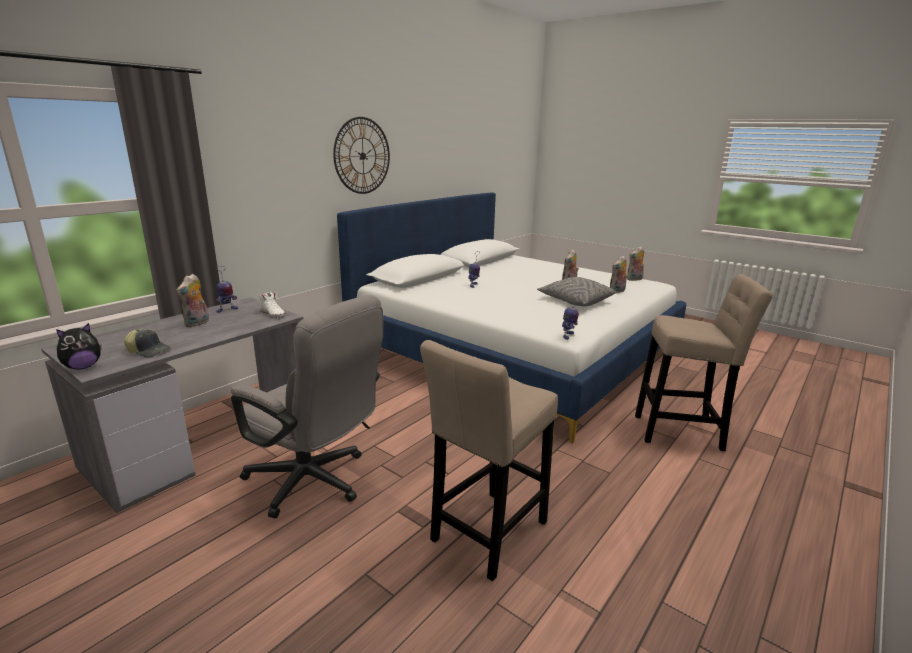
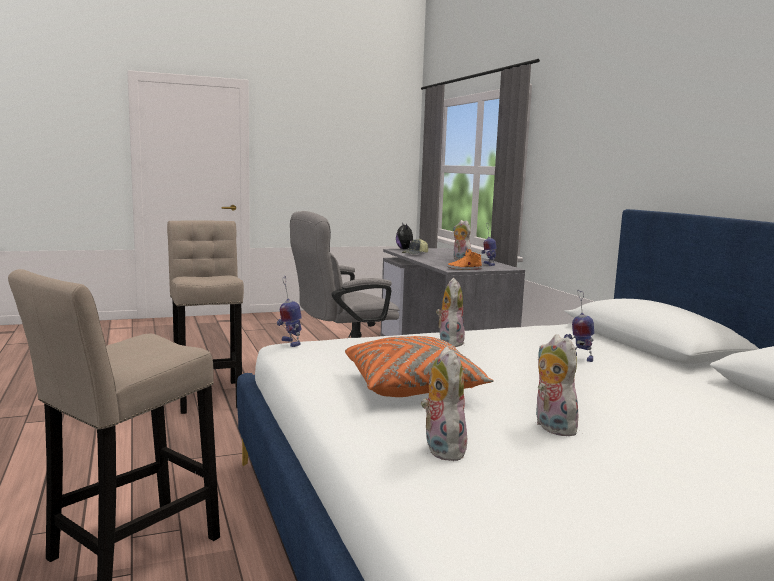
camera: 120 degrees right, 10 degrees down
(273, 313) = (464, 268): white shoe -> orange shoe
(362, 156) = (697, 132): wall clock -> none
(575, 301) = (414, 387): grey pillow -> orange pillow
(634, 279) = (548, 535): plush toy -> plush toy (449, 342)

